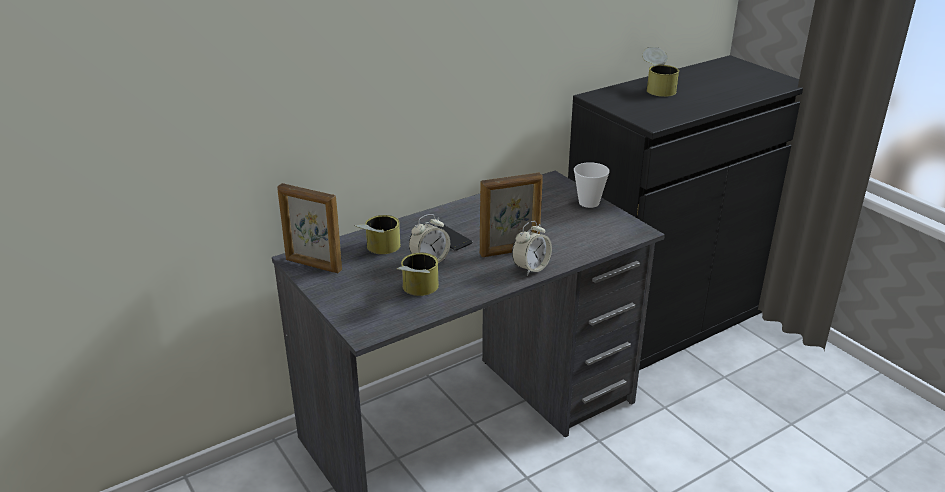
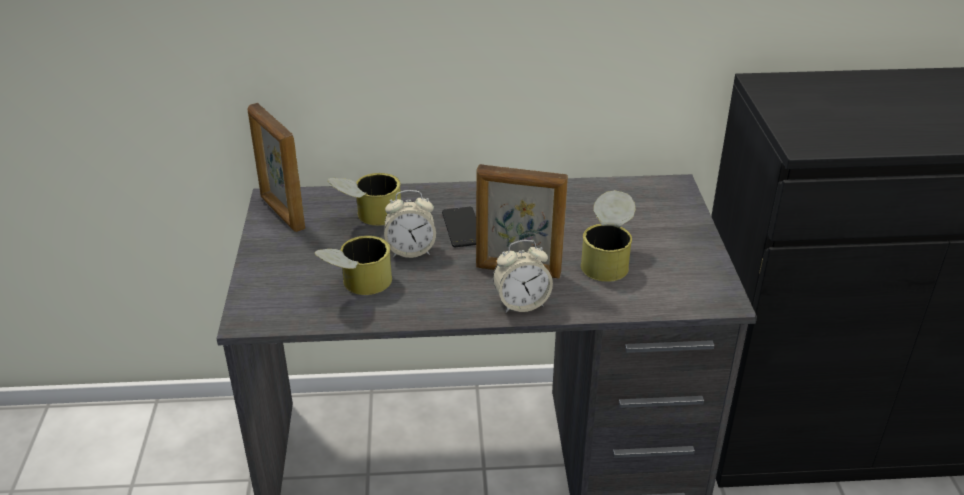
camera: 30 degrees right, 5 degrees up
(589, 203) = (691, 235): cup -> none
(657, 88) = (876, 91): can -> can (607, 258)

